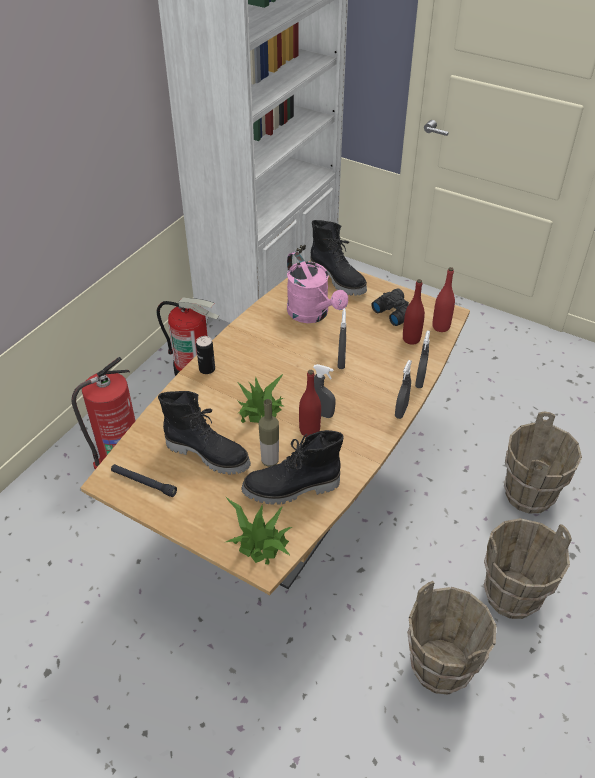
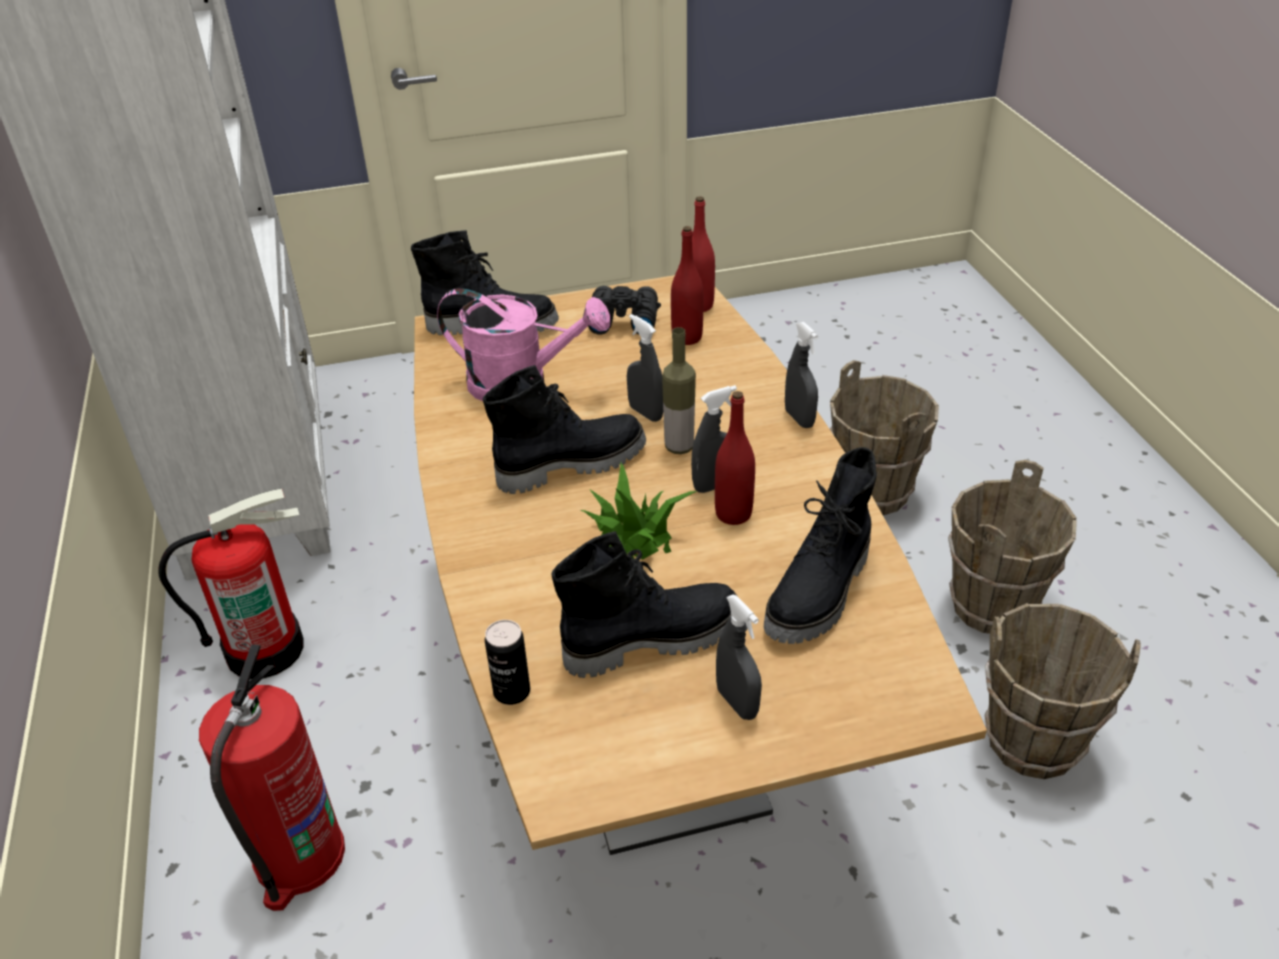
camera: 45 degrees left, 5 degrees down
(143, 483) = (621, 750): black flashlight -> none
(207, 369) = (477, 540): can -> can (512, 691)
(259, 541) = (883, 684): potted plant -> none
(270, 461) = (743, 584): bottle -> bottle (679, 447)
(281, 363) = (570, 464): none -> black boot
(420, 381) = (768, 374): grey spray bottle -> grey spray bottle (737, 703)

